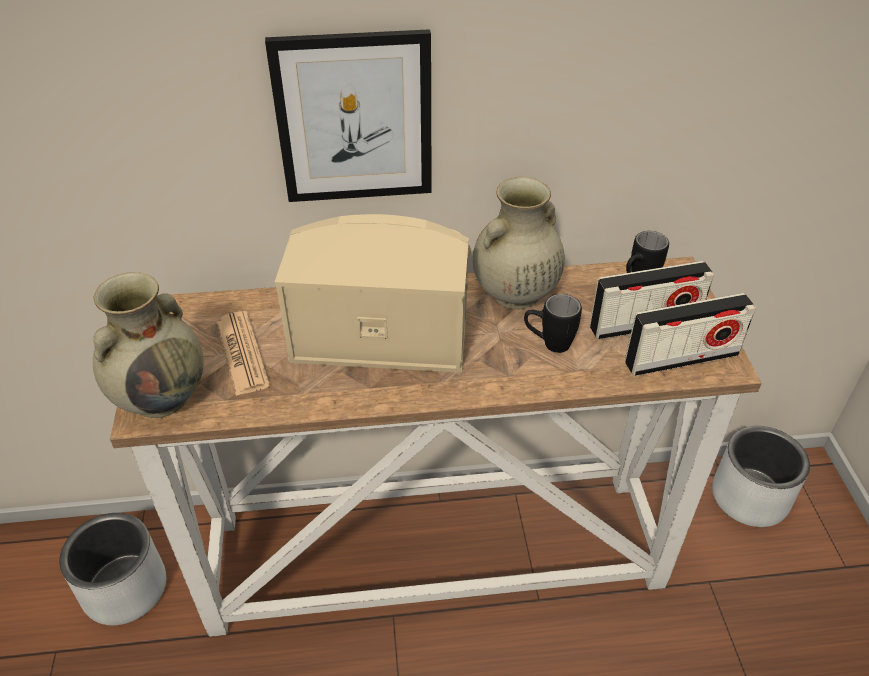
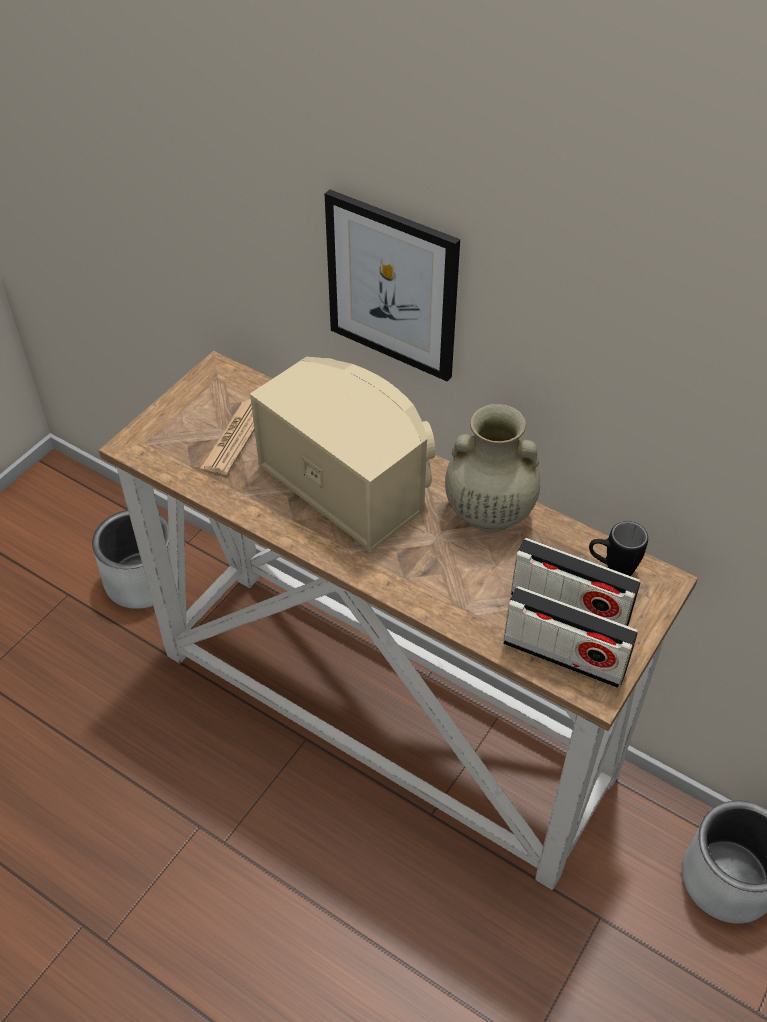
camera: 40 degrees right, 5 degrees up
(162, 396) = (155, 438): beige vase -> none
(548, 344) = (465, 572): black mug -> none

